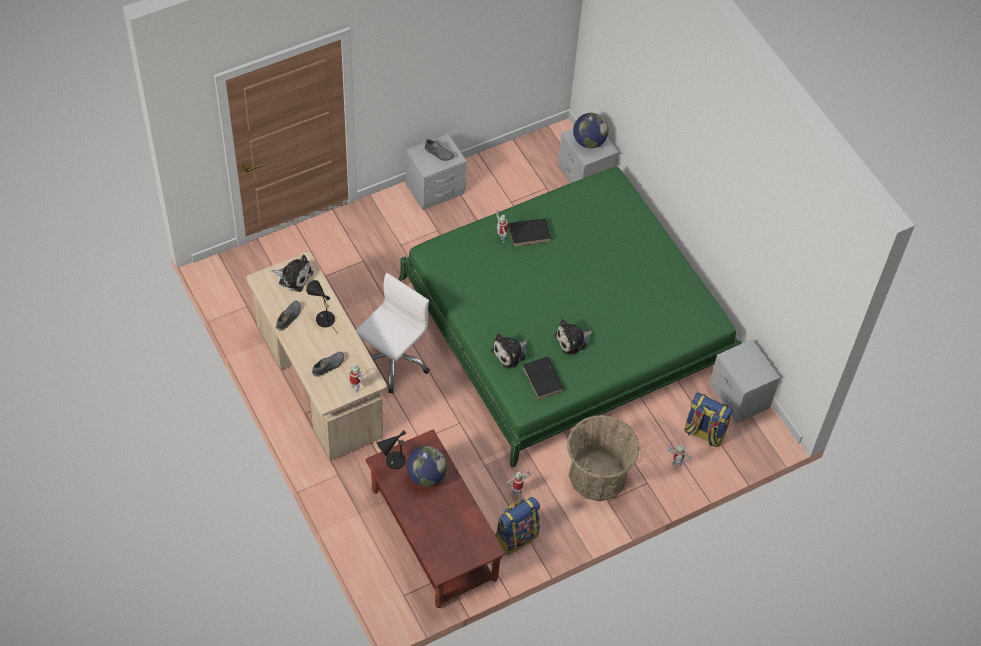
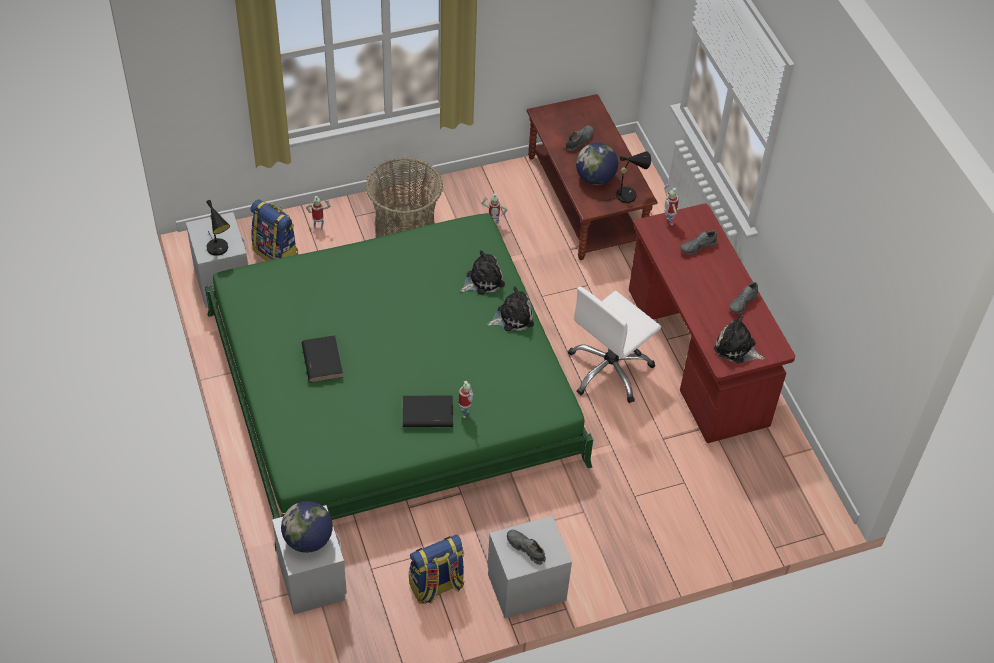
camera: 170 degrees left, 5 degrees down
(318, 382) = (696, 357): beige desk -> red desk
(323, 317) = (702, 298): black table lamp -> black table lamp (219, 249)
(447, 519) = (579, 141): none -> grey shoe
(516, 536) = (502, 189): backpack -> backpack (436, 586)
(543, 380) = (452, 249): black book -> black book (322, 360)
(573, 341) = (407, 285): plush toy -> plush toy (512, 317)

